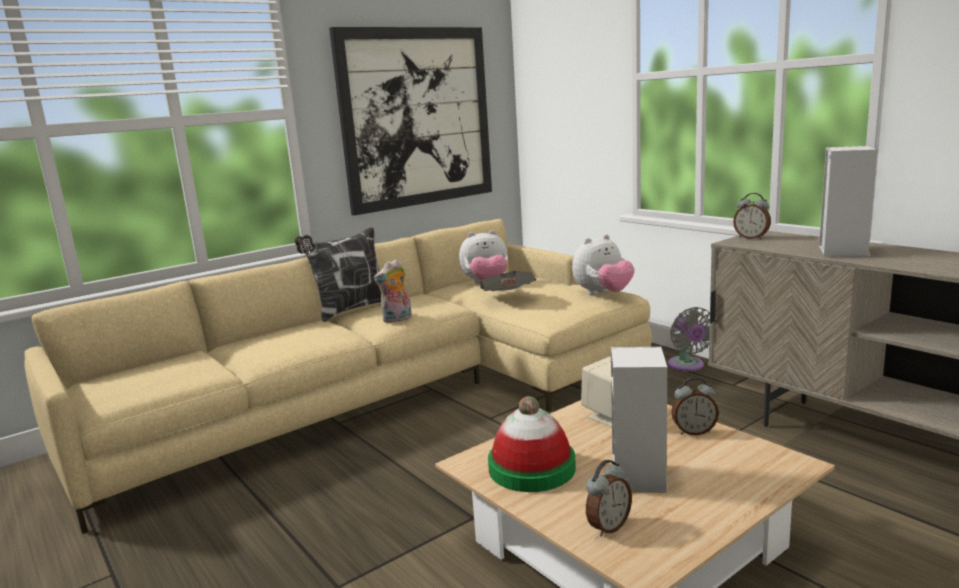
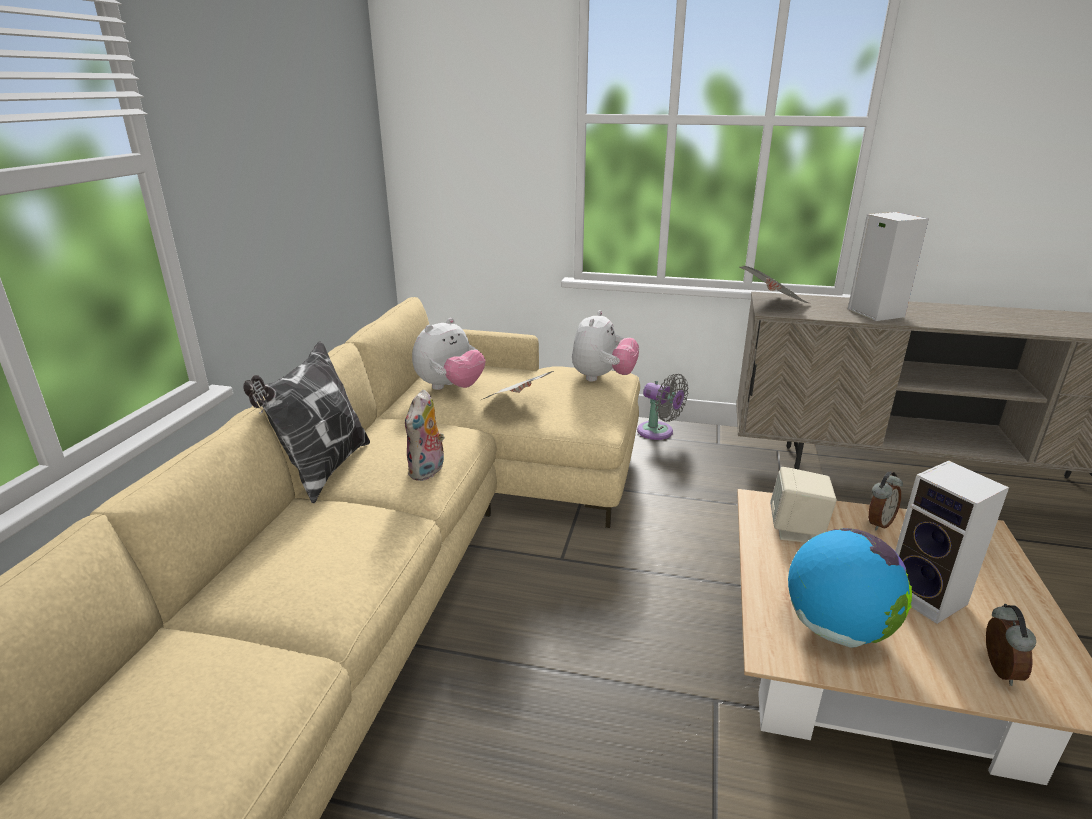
camera: 40 degrees left, 10 degrees up
(417, 118) = (298, 163): picture -> none
(531, 468) = (836, 629): hat -> globe
(751, 238) = (772, 304): alarm clock -> newspaper

